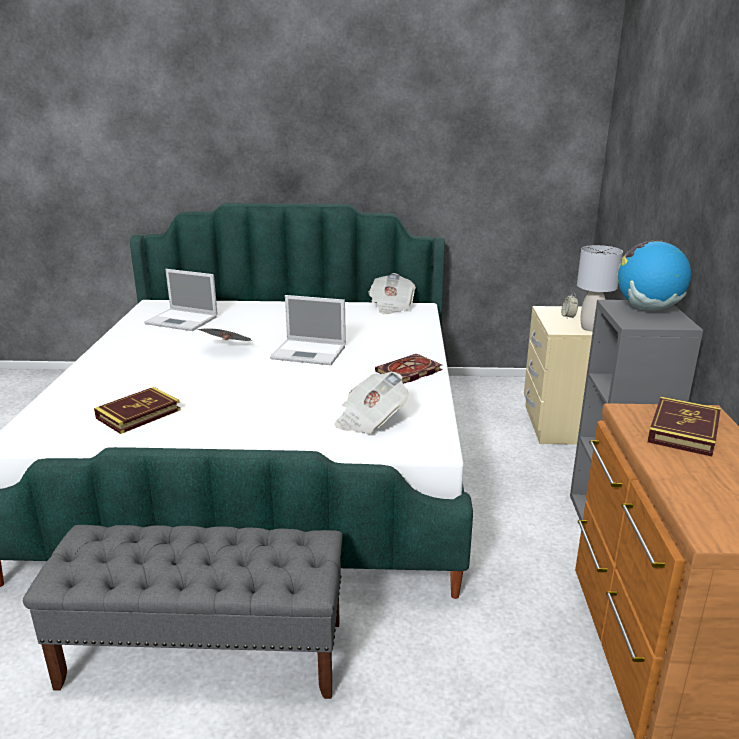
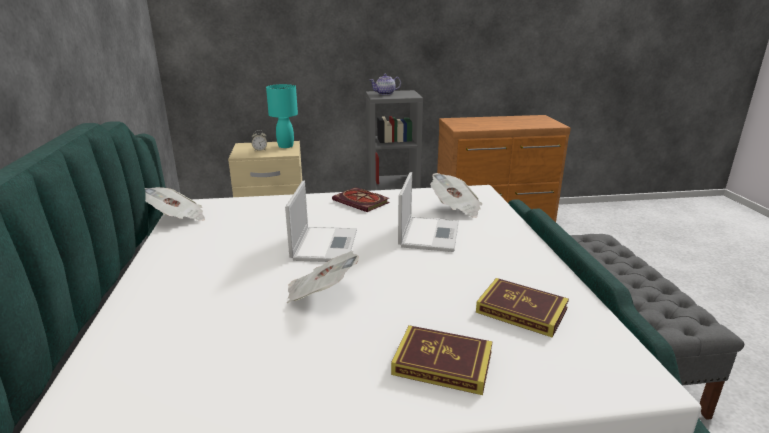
camera: 100 degrees left, 0 degrees up
(183, 320) = (186, 365): laptop -> laptop (429, 234)
(590, 328) = (285, 146): grey table lamp -> turquoise table lamp
(648, 309) = (385, 93): globe -> teapot
(683, 430) = (473, 123): book -> book (442, 363)

